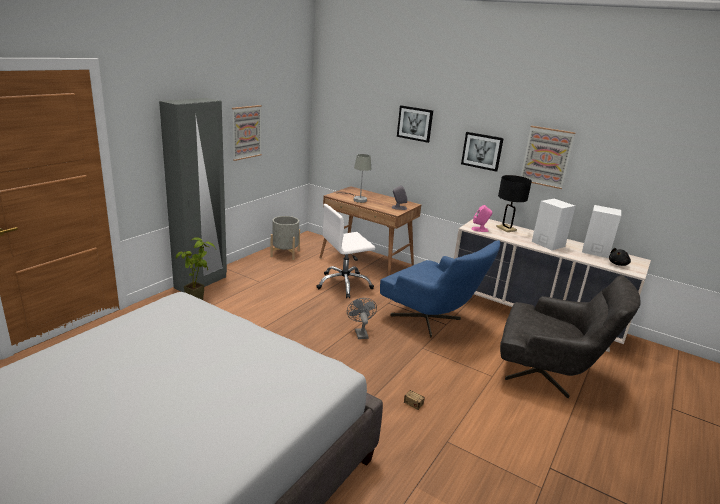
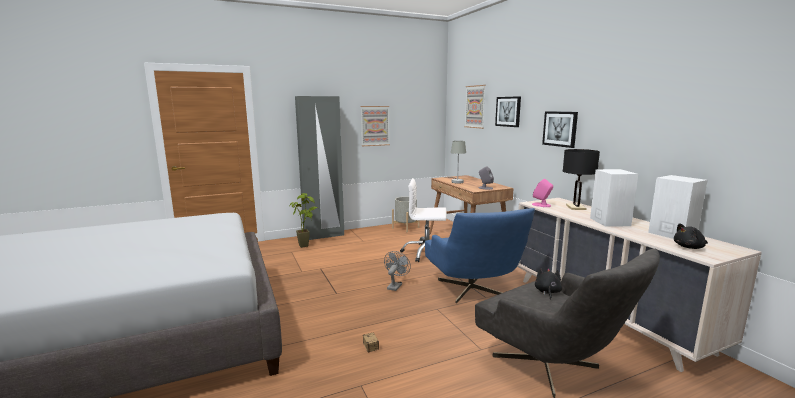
camera: 35 degrees right, 10 degrees down
(540, 317) = (547, 292): none -> black plush toy
(546, 157) = (619, 125): picture -> picture (475, 106)

